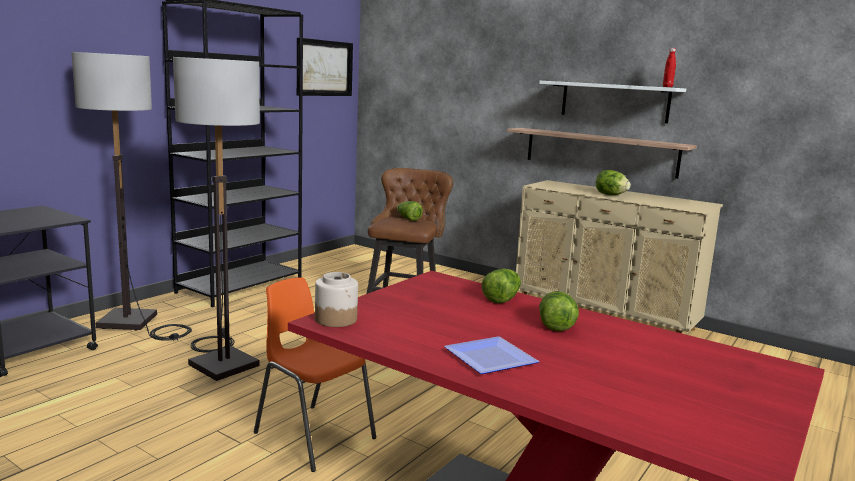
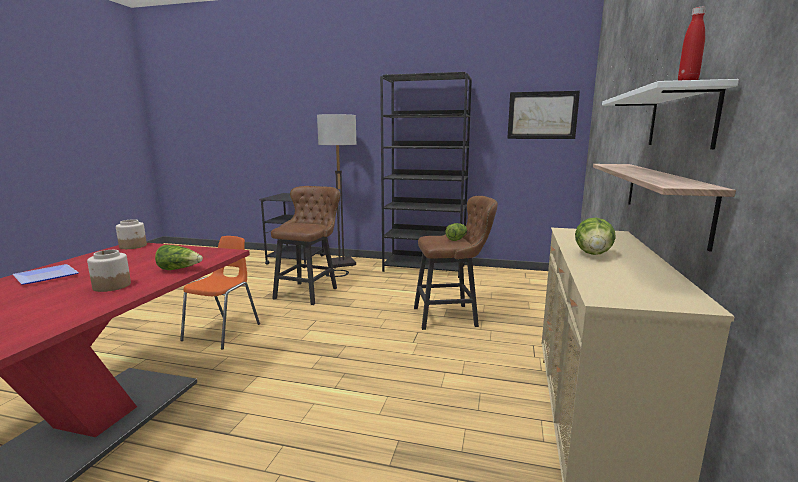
camera: 70 degrees right, 0 degrees up
(221, 360) = (310, 290): floor lamp -> brown stool
(555, 324) = (111, 286): lettuce -> jar

